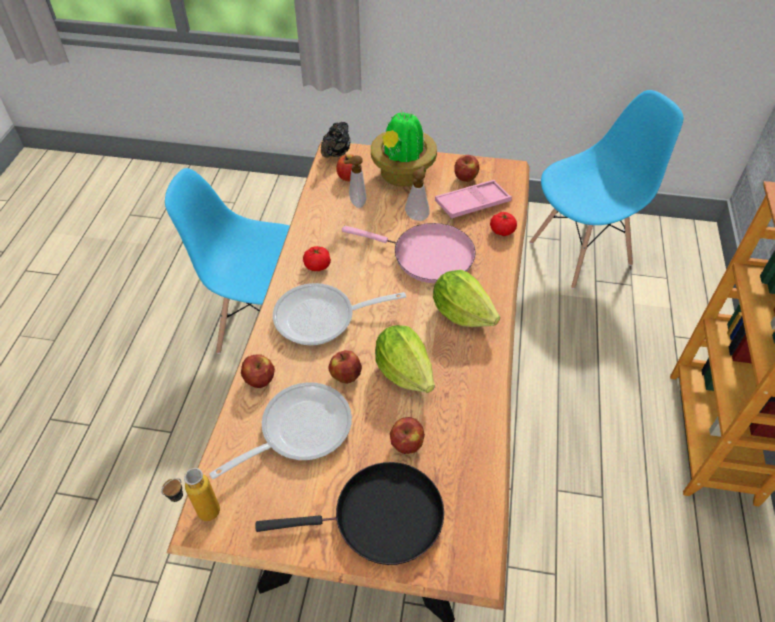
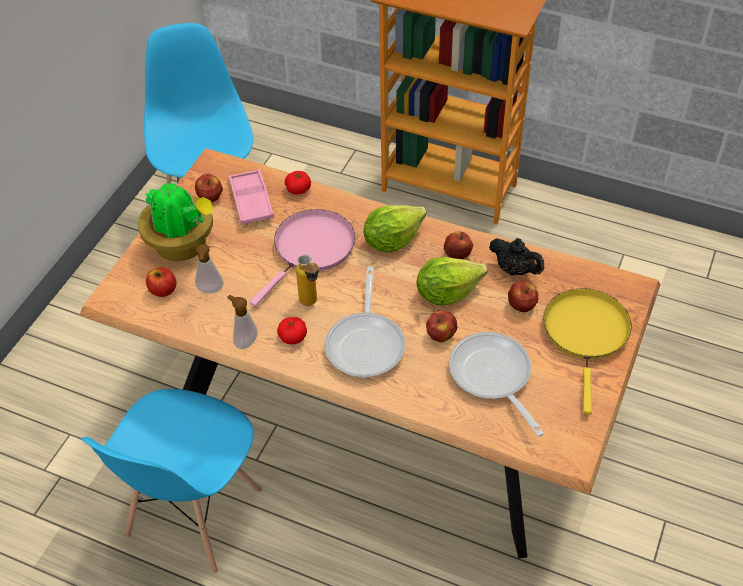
camera: 75 degrees left, 0 degrees up
(200, 517) = (568, 458): bottle -> bottle (311, 305)
(259, 379) = (428, 401): apple -> apple (457, 254)
(336, 154) = (116, 295): black teapot -> black teapot (515, 270)
(381, 518) = (586, 334): black frying pan -> yellow frying pan
(417, 216) = (252, 245): soap dispenser -> soap dispenser (245, 341)

